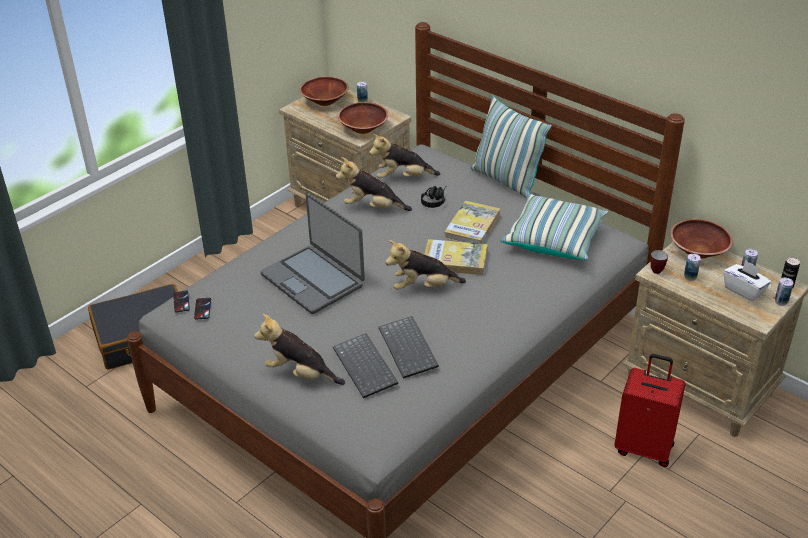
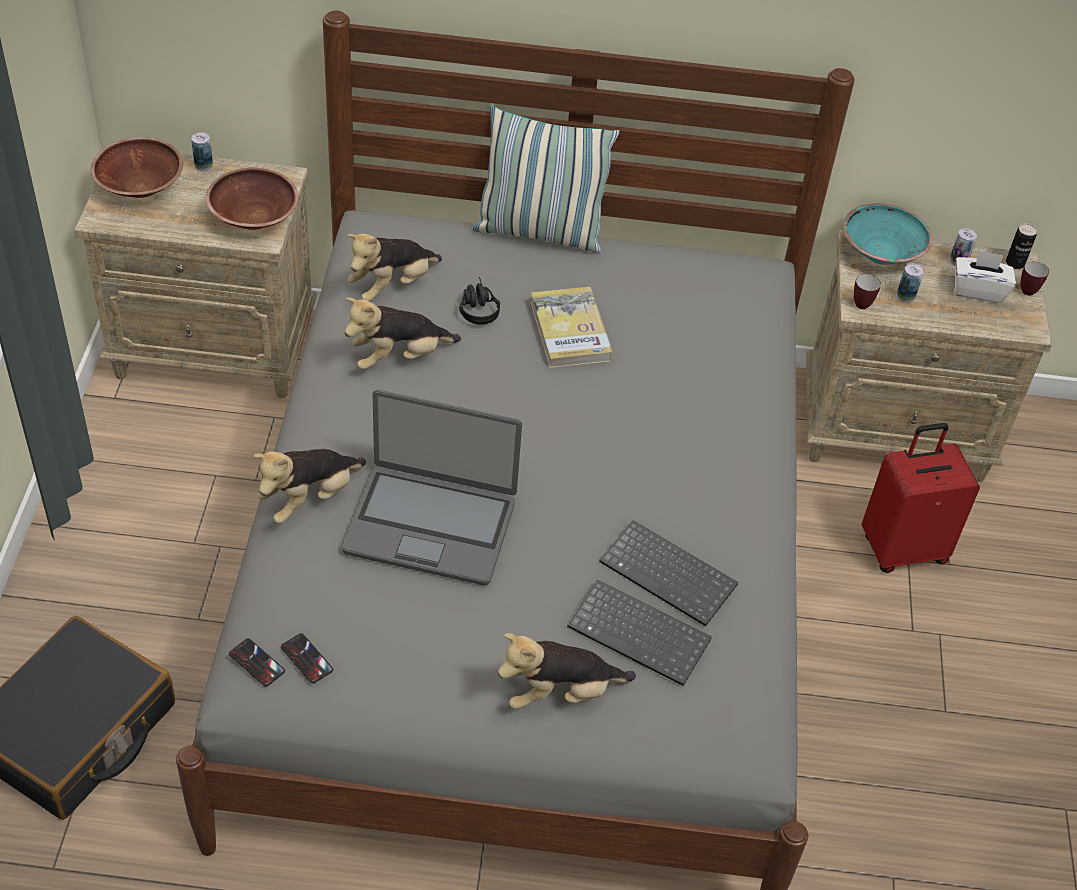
camera: 40 degrees left, 10 degrees up
(423, 287) = (596, 464): plush toy -> plush toy (309, 498)
(455, 260) = (597, 398): book -> none
(554, 239) = (691, 306): pillow -> none
(698, 251) = (881, 253): brown bowl -> turquoise bowl
(781, 301) = (1028, 289): can -> mug

